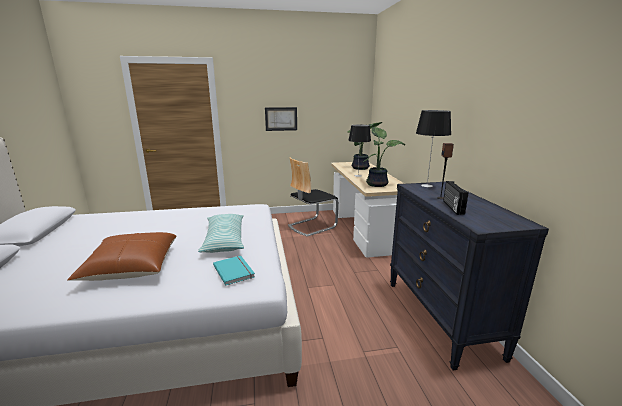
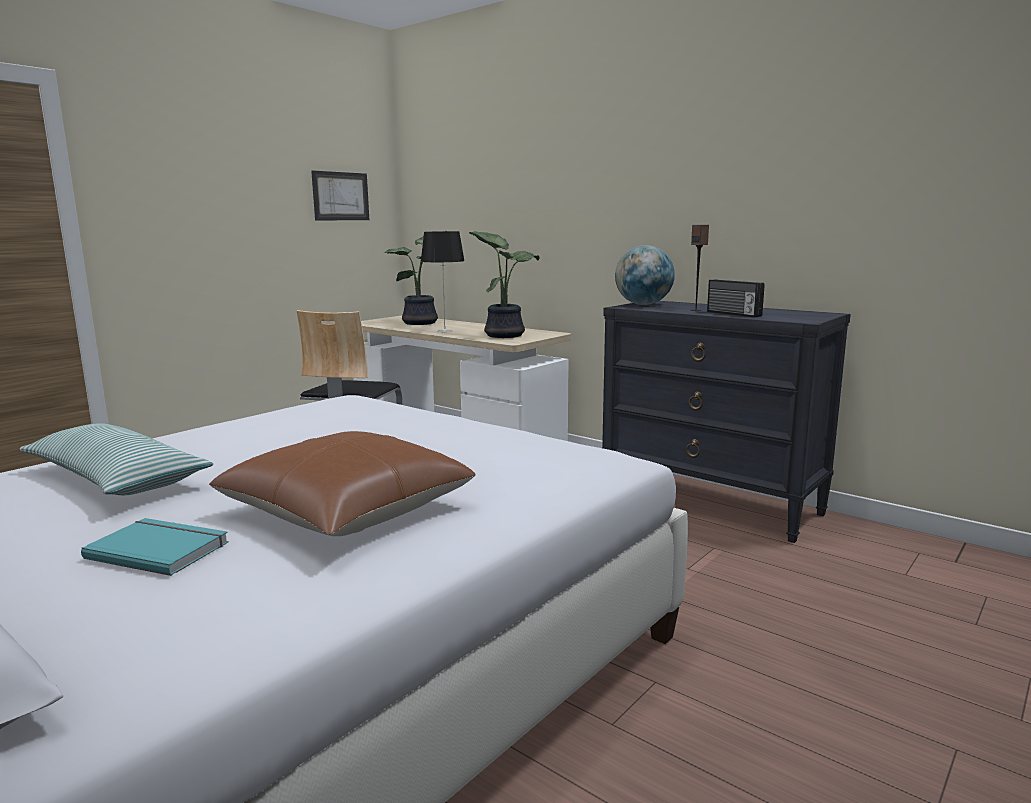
camera: 40 degrees left, 5 degrees down
(224, 240) = (421, 441): pillow -> pillow (116, 479)
(235, 271) = (552, 458): turquoise book -> turquoise book (160, 549)
(281, 119) = (233, 230): picture -> picture (340, 196)
(426, 185) = (643, 304): table lamp -> globe

